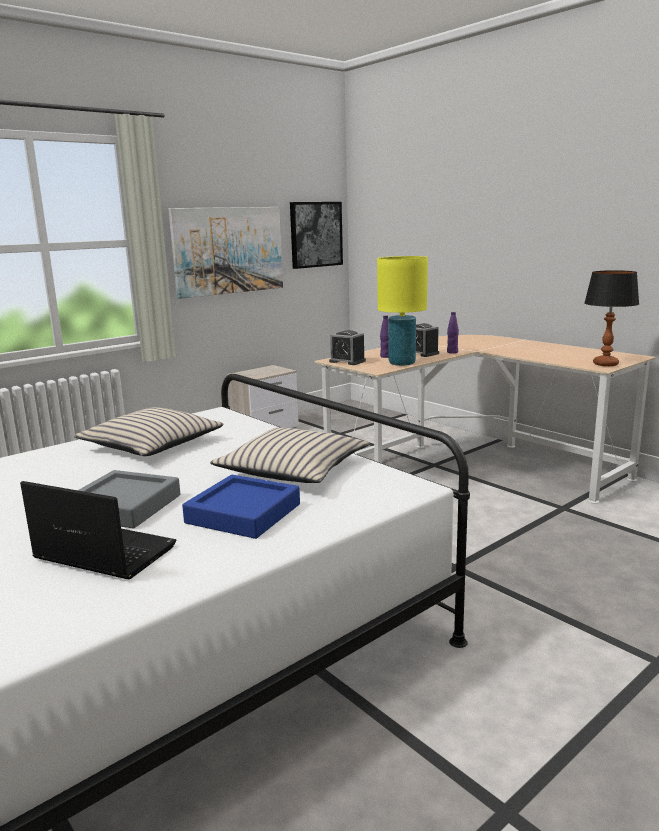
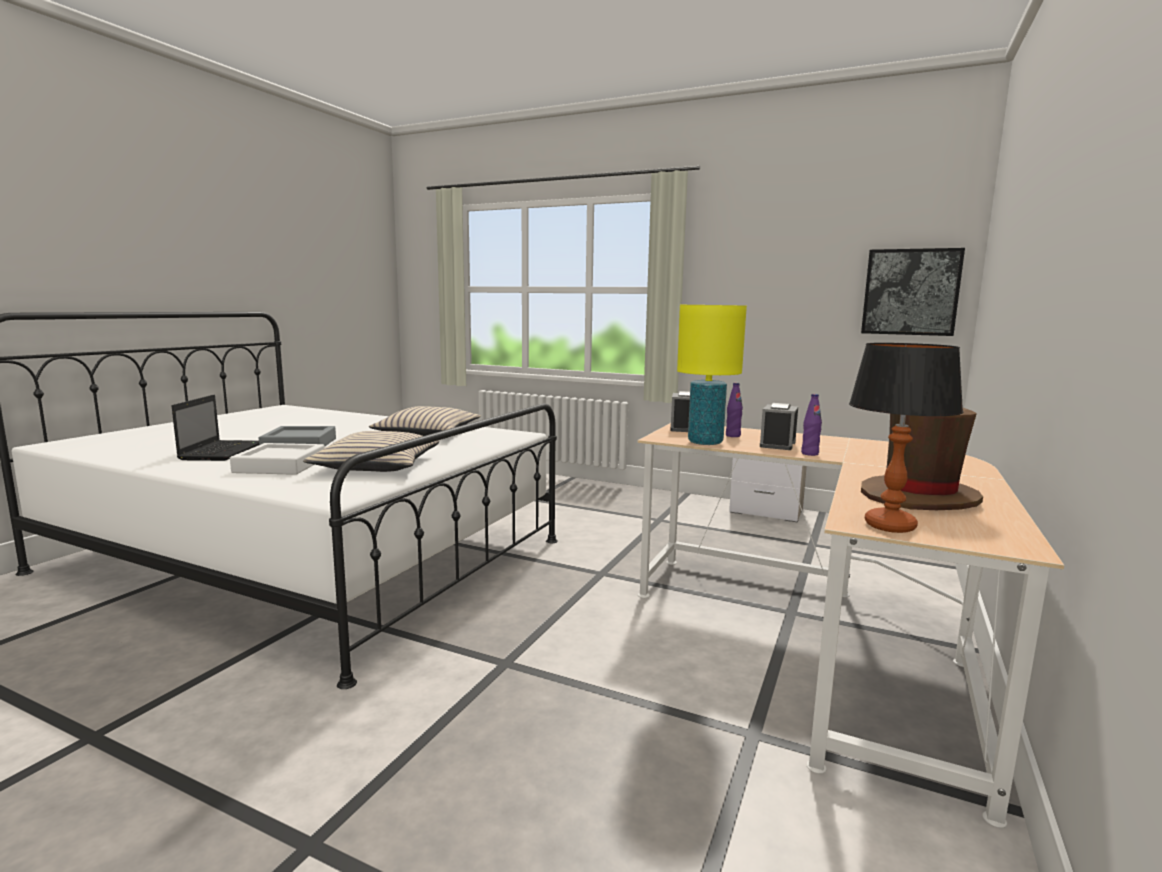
camera: 65 degrees right, 5 degrees down
(228, 250) = (768, 304): picture -> none
(243, 513) = (280, 465): blue tray -> white tray
(556, 353) = (919, 497): none -> brown hat

